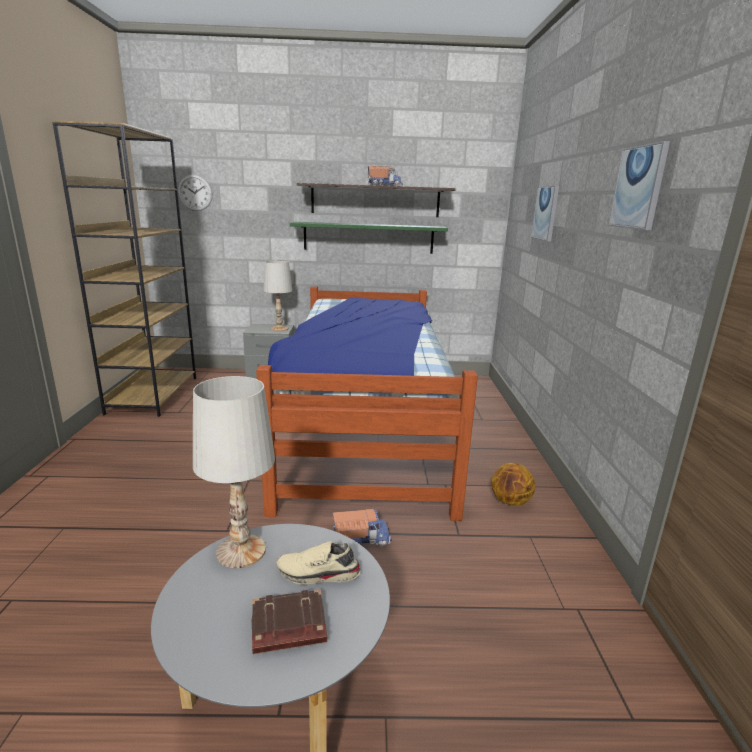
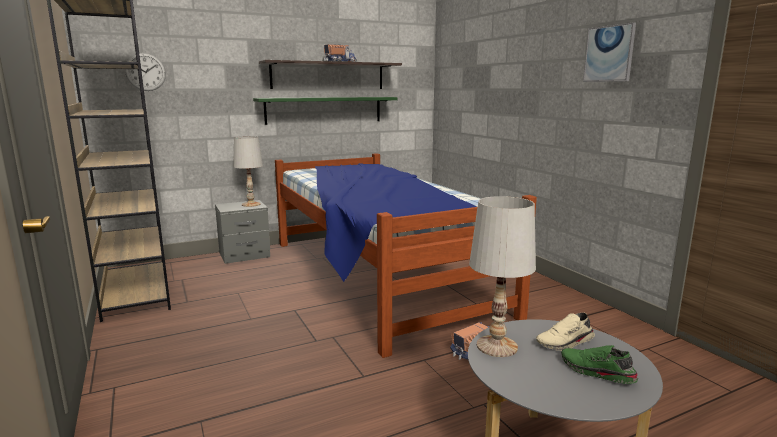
camera: 25 degrees left, 5 degrees down
(288, 627) = (596, 372): brown book -> green shoe
(510, 502) = (542, 301): basketball -> none
(546, 213) = (494, 79): picture -> none

